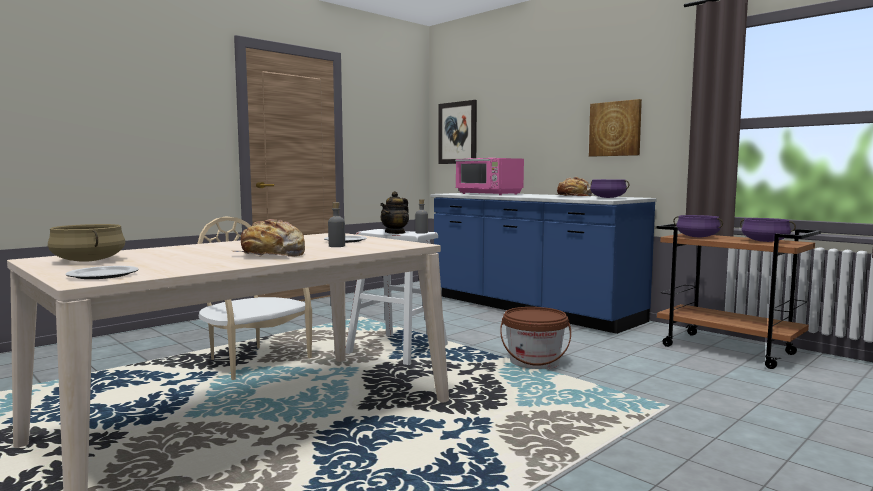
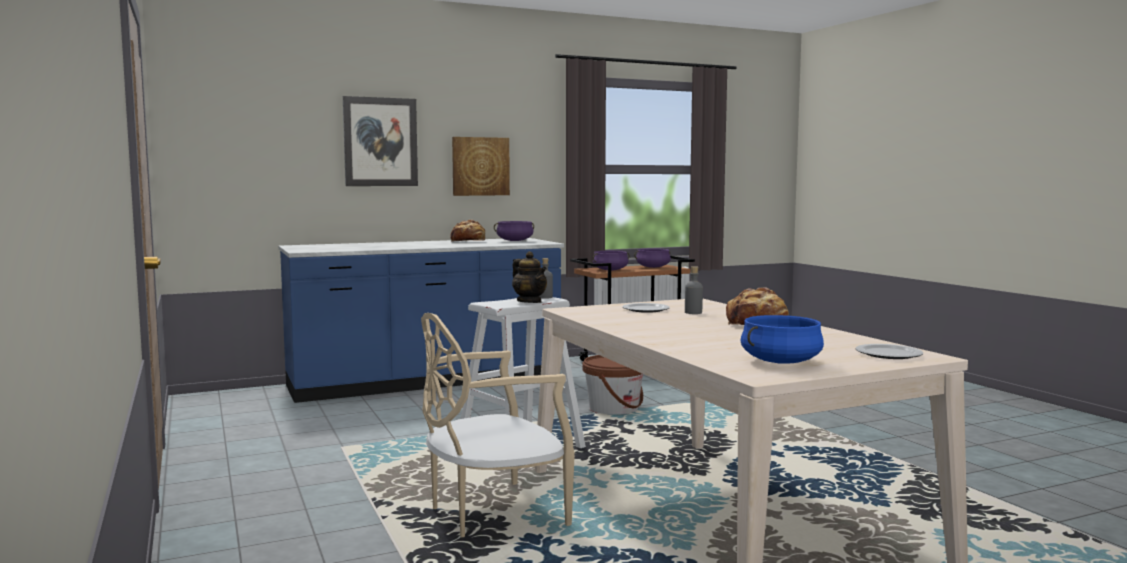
camera: 70 degrees left, 0 degrees up
(88, 260) = (781, 362): beige cooking pot -> blue cooking pot
(457, 133) = (226, 157): picture -> picture (380, 142)
(489, 194) = (356, 246): pink microwave -> none

